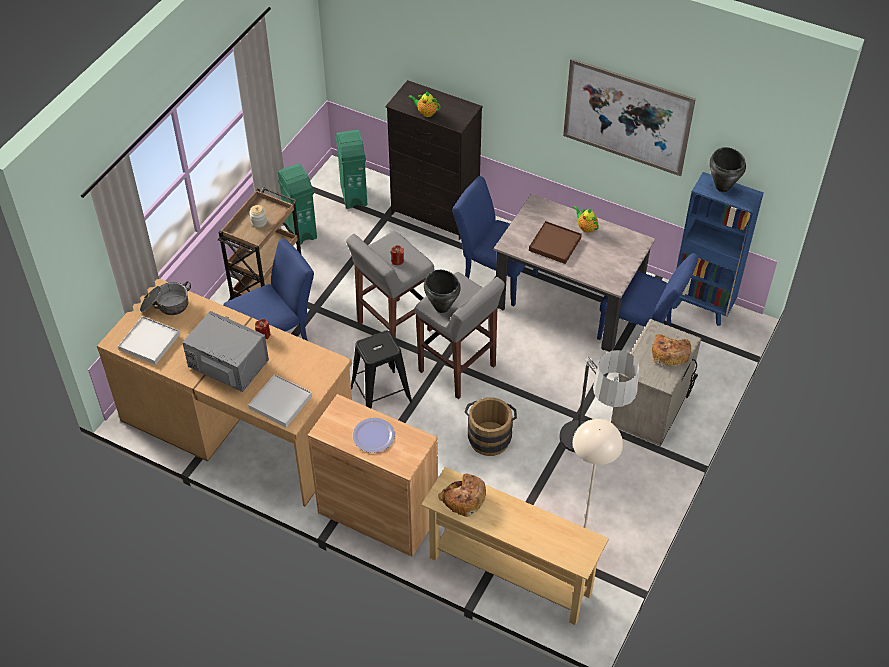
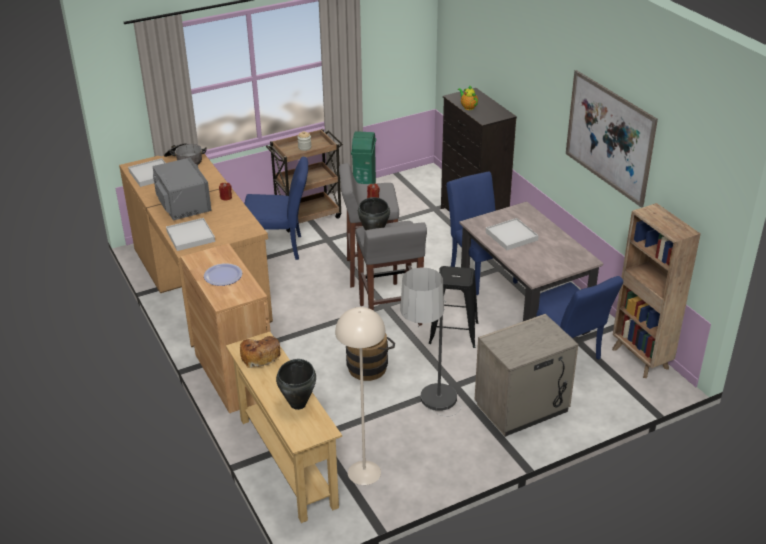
camera: 35 degrees right, 15 degrees down
(354, 195) = (424, 189): green trash can -> none
(381, 395) = (317, 306): black stool -> black stool (453, 333)
(555, 244) = (511, 236): brown tray -> white tray
(586, 227) = (549, 235): teapot -> none
(669, 353) = (538, 342): bread -> none
(702, 307) = (640, 359): blue bookcase -> brown bookcase
(722, 187) = (664, 217): black cooking pot -> black cooking pot (298, 404)

